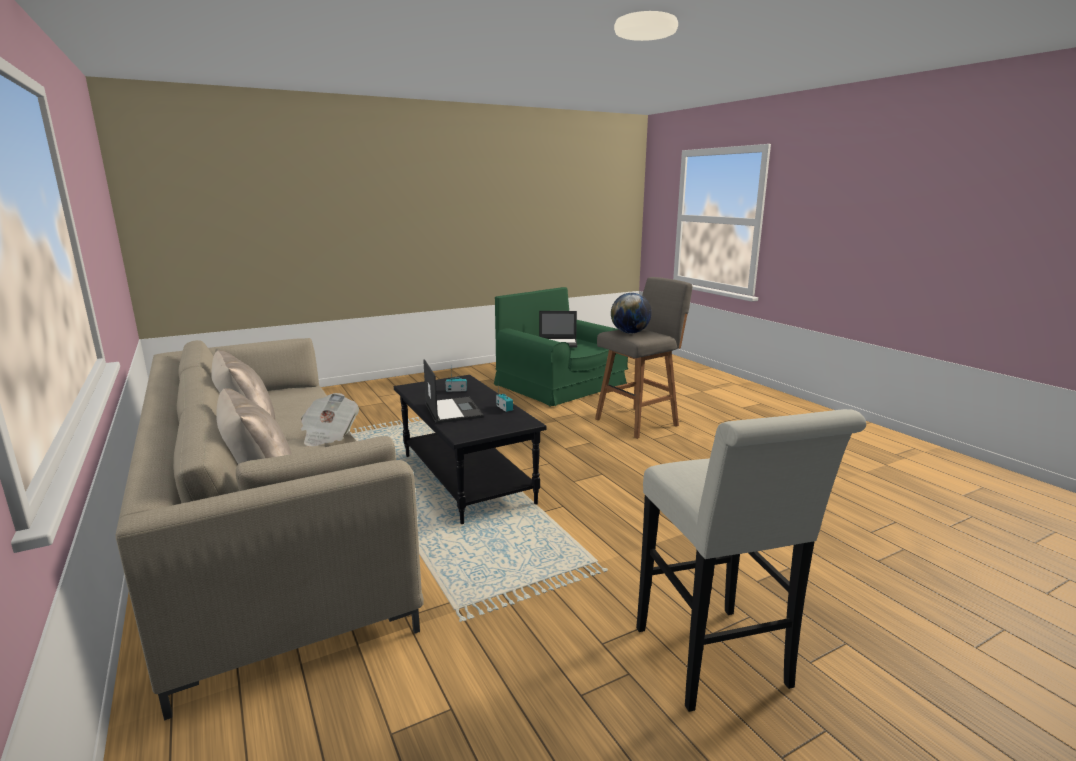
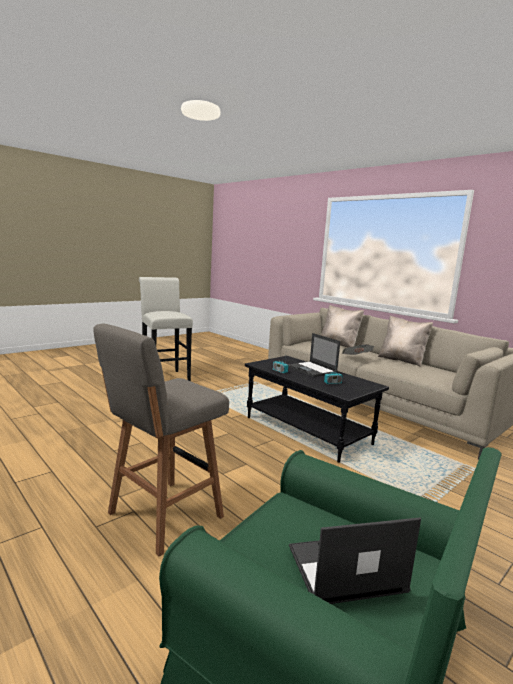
camera: 165 degrees right, 5 degrees down
(630, 333) = (184, 387): globe -> none

